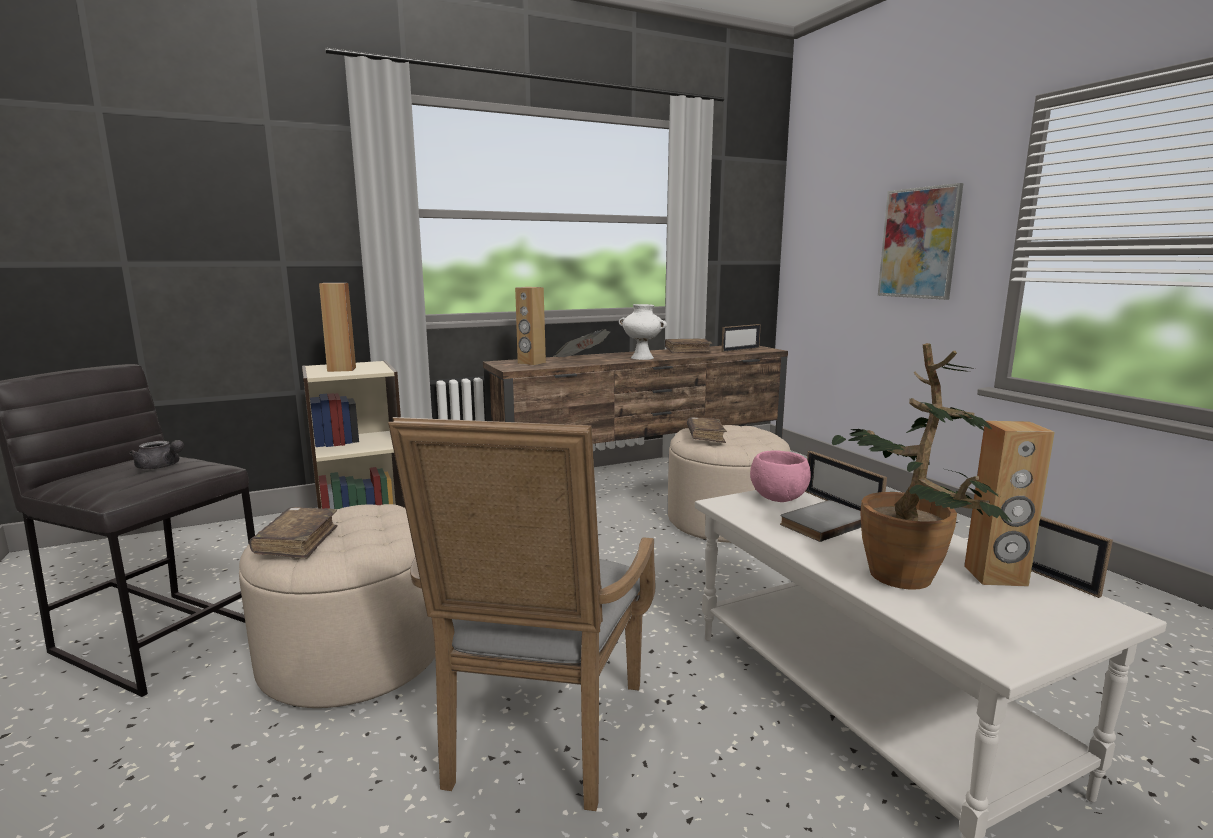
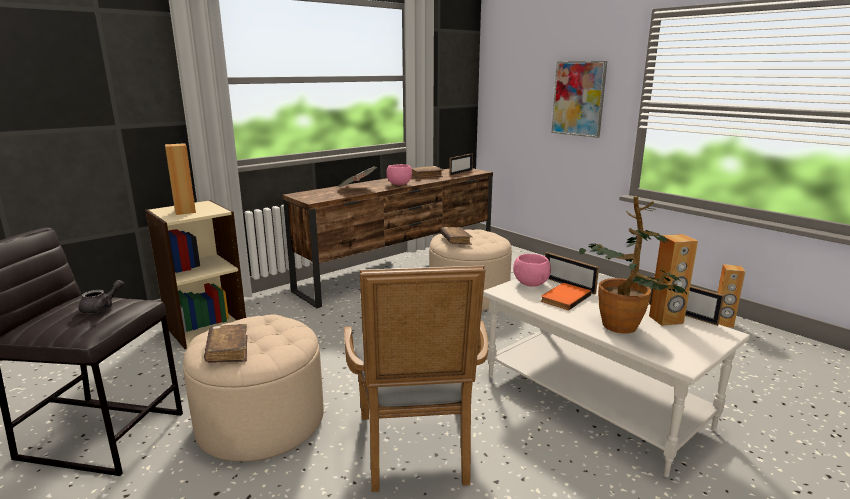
camera: 15 degrees left, 5 degrees up
(161, 467) = (102, 308): grey teapot -> grey teapot turned 60 degrees counterclockwise
(531, 363) = (322, 194): brown speaker -> brown speaker (722, 323)
(643, 358) = (399, 184): white vase -> pink bowl
(822, 523) = (564, 298): grey book -> orange book

